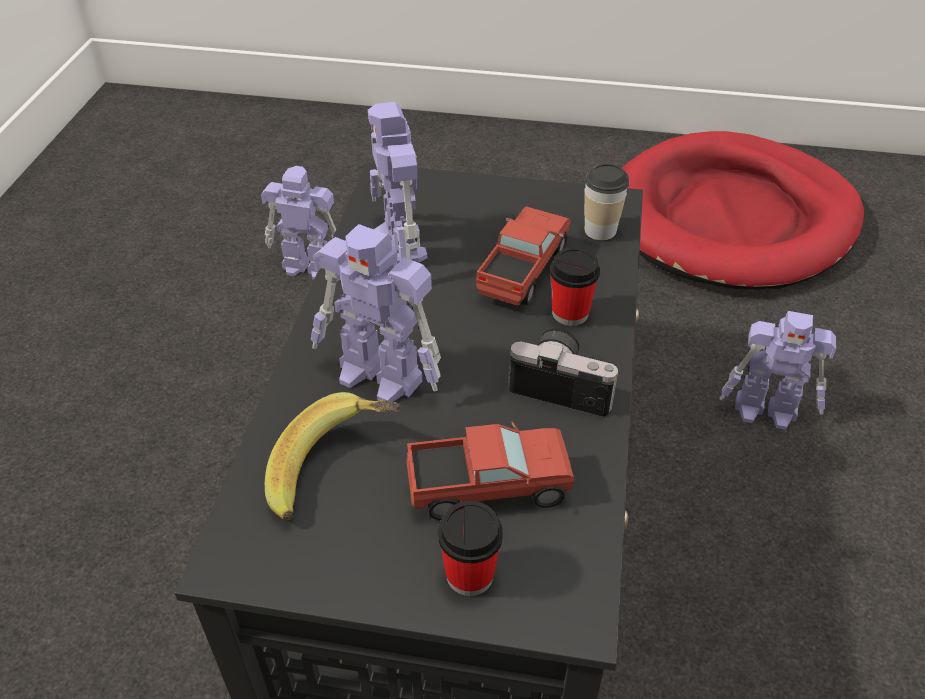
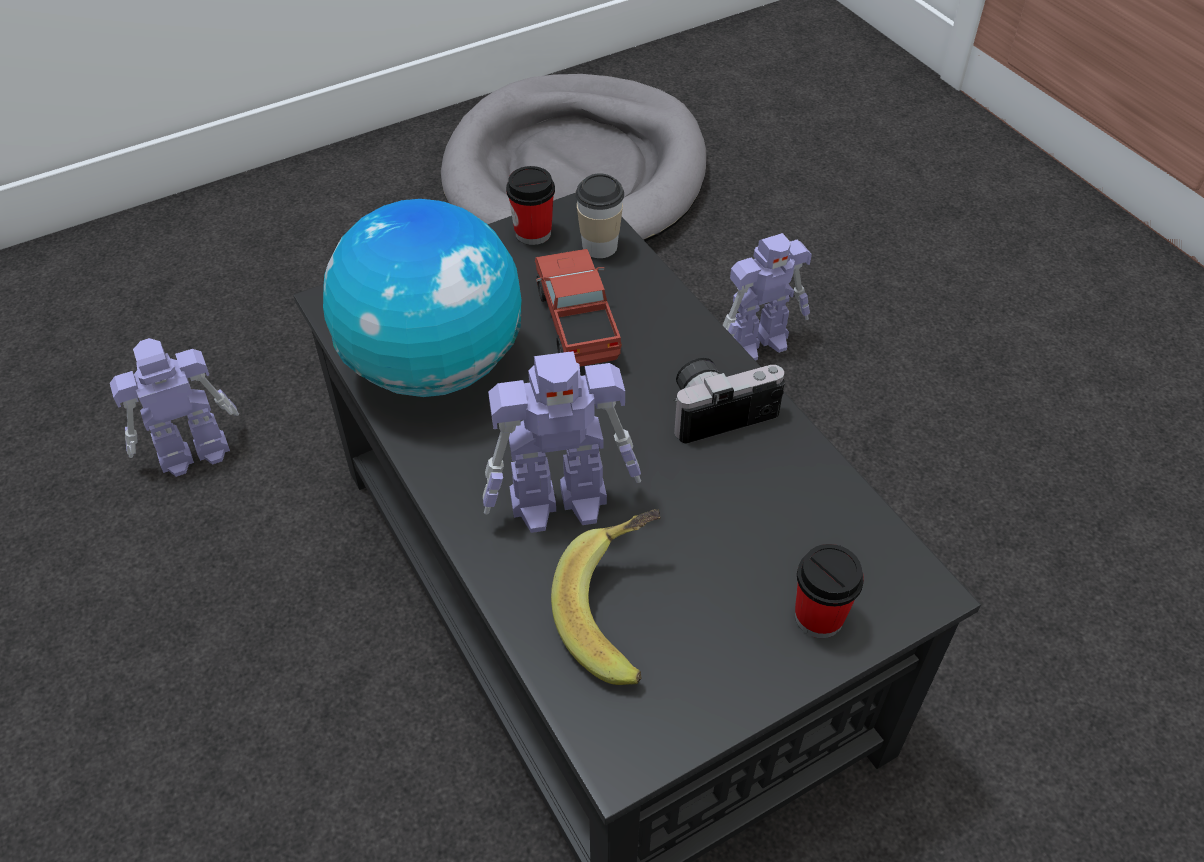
camera: 40 degrees left, 5 degrees up
(399, 248) = (434, 367): toy robot -> globe
(488, 488) = (757, 538): toy truck -> none
(570, 313) = (657, 341): cup -> cup (533, 233)
(731, 219) = (576, 173): red dog bed -> grey dog bed

